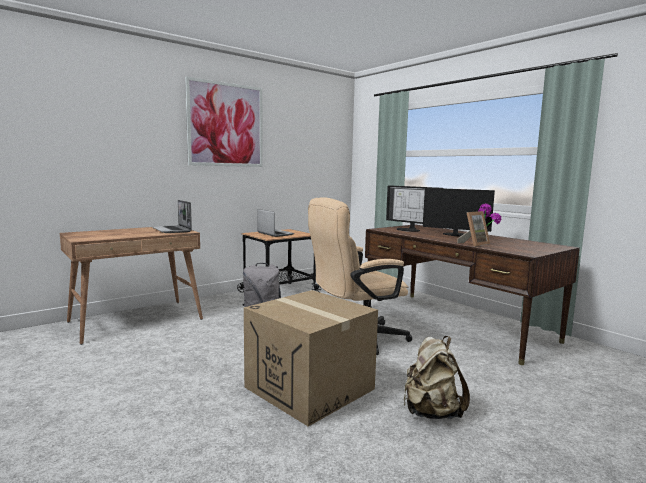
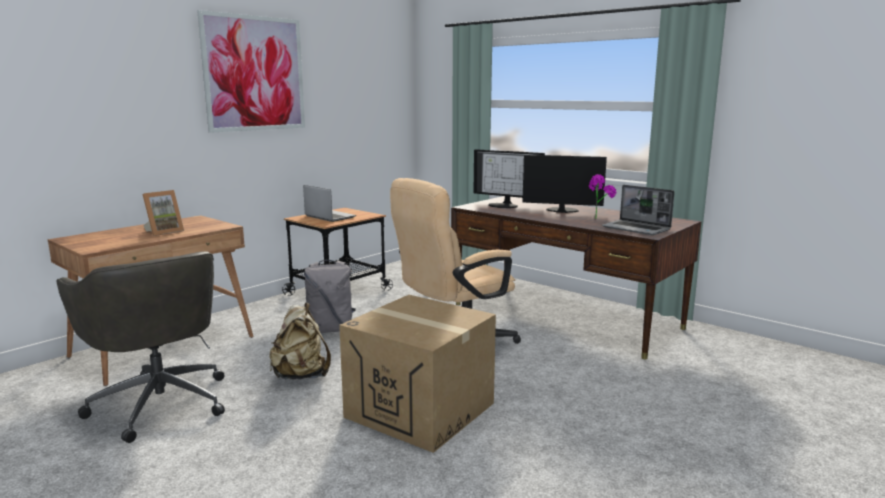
camera: 10 degrees left, 5 degrees up
(112, 360) = (160, 402): none -> grey office chair
(172, 230) = (203, 225): laptop -> laptop (637, 229)
(431, 413) = (561, 422): beige backpack -> beige backpack (301, 375)
(474, 244) = (587, 224): picture frame -> picture frame (164, 232)

